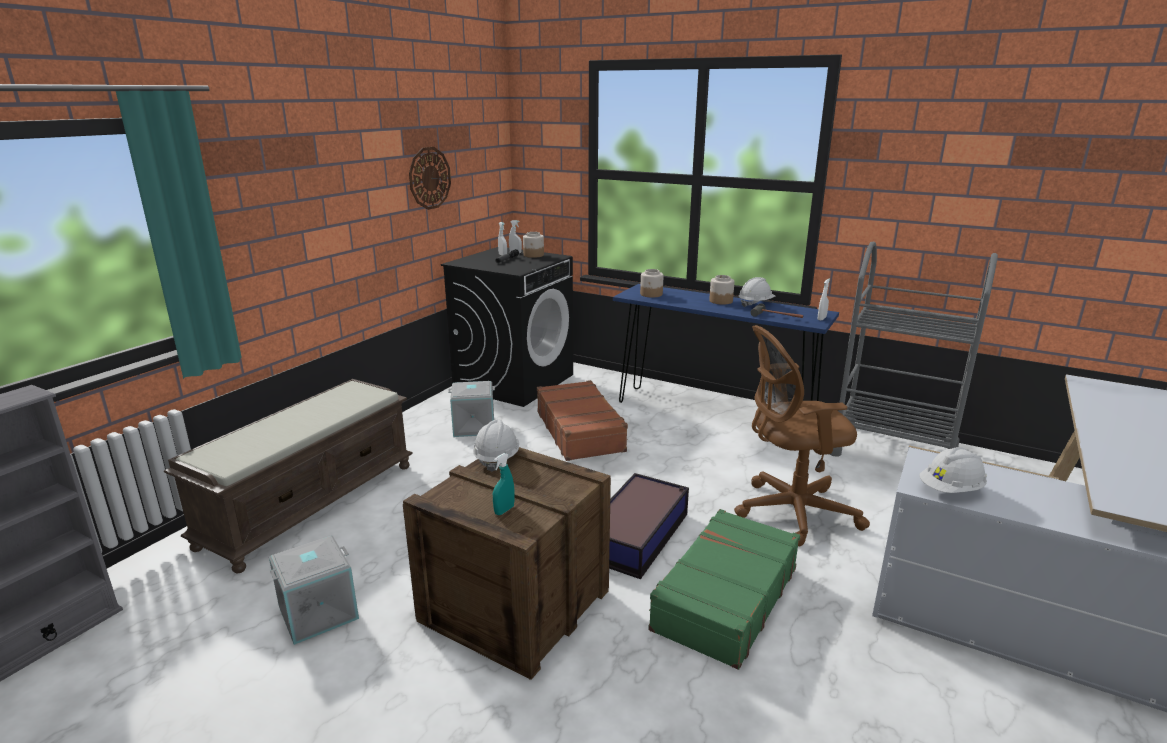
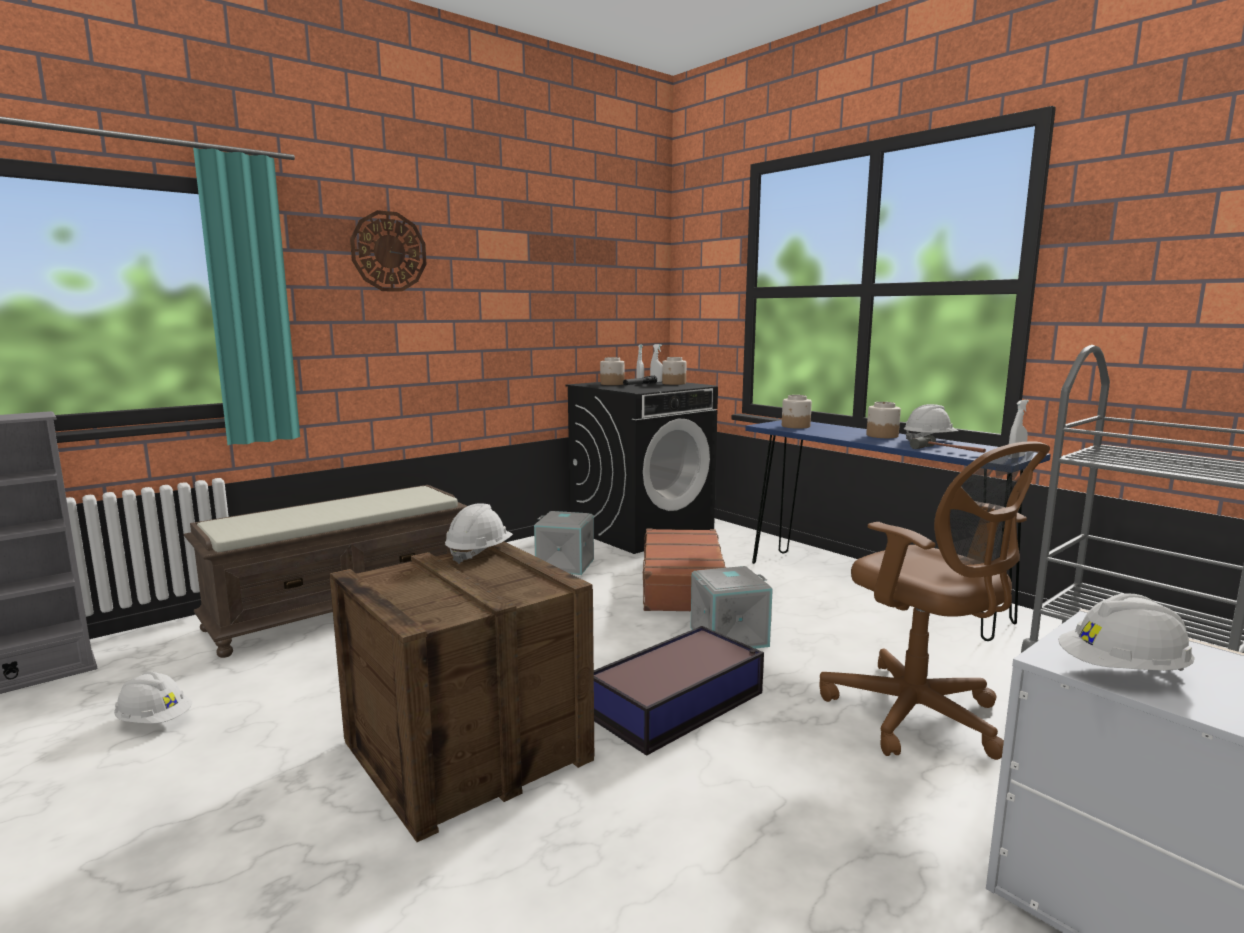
camera: 20 degrees right, 10 degrees down
(233, 643) = (155, 720): none -> white hard hat
(318, 611) = (258, 709): grey storage box -> grey storage box (728, 636)
(429, 178) = (559, 289): wall clock -> wall clock (388, 251)
(481, 260) = (612, 384): none -> jar
(504, 510) = (429, 599): turquoise spray bottle -> none
(724, 598) = (751, 806): green suitcase -> none
(790, 512) = (920, 717): brown office chair -> brown office chair turned 135 degrees counterclockwise

